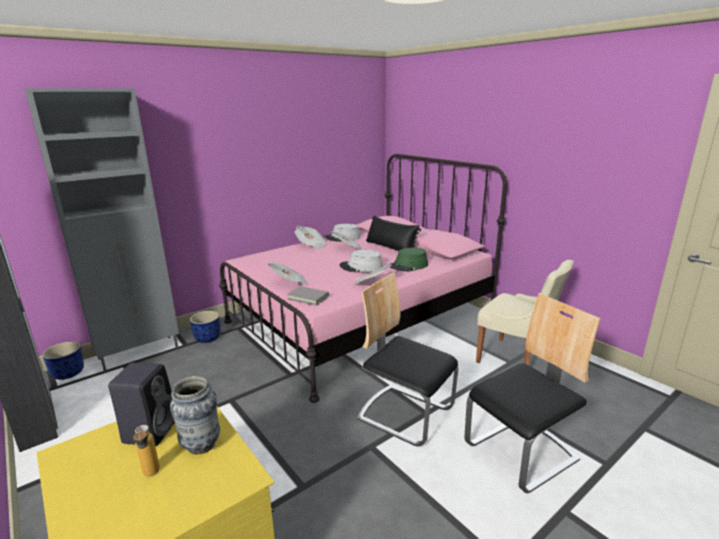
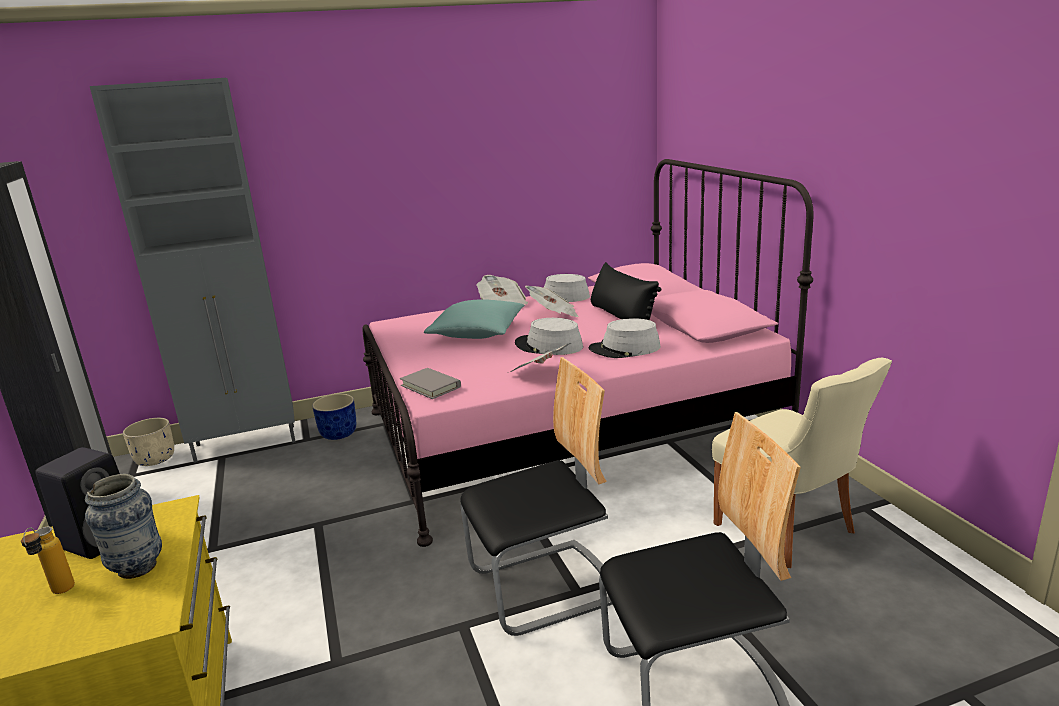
camera: 20 degrees right, 0 degrees up
(68, 373) = (155, 459): blue planter -> beige planter
(289, 283) = (424, 363): newspaper -> none
(308, 263) = (477, 333): none -> turquoise pillow
(405, 414) = (544, 587): chair -> chair turned 105 degrees clockwise
(408, 266) = (624, 349): green hat -> grey hat

